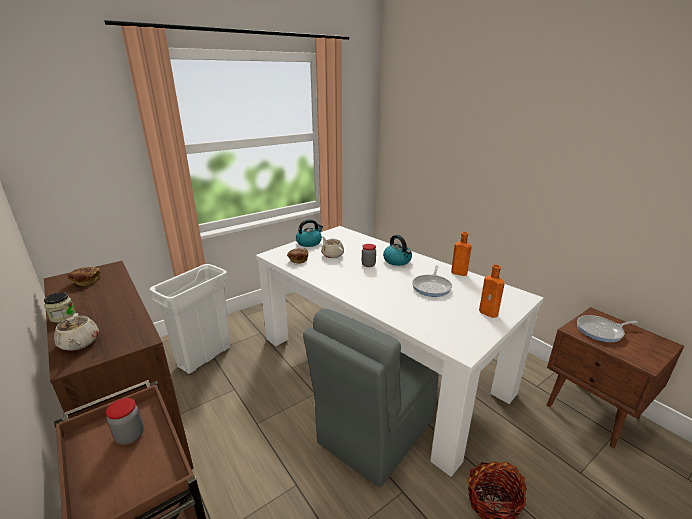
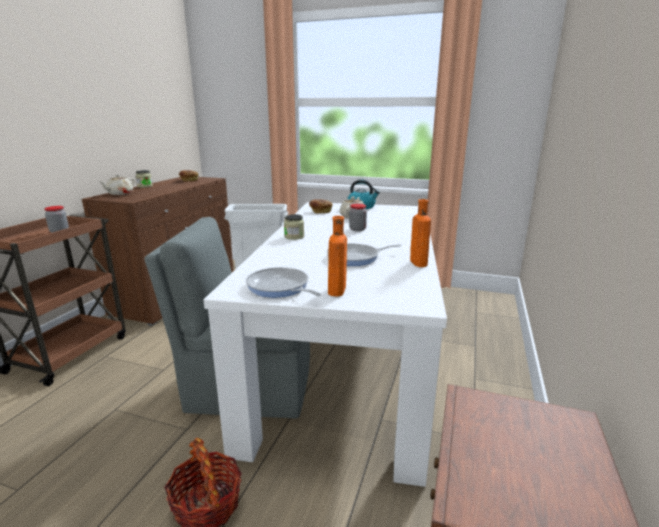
camera: 55 degrees right, 5 degrees down
(358, 292) = (294, 237): none -> jar
(397, 261) = (390, 236): kettle -> none
(601, 331) = (514, 432): frying pan -> frying pan (280, 287)

